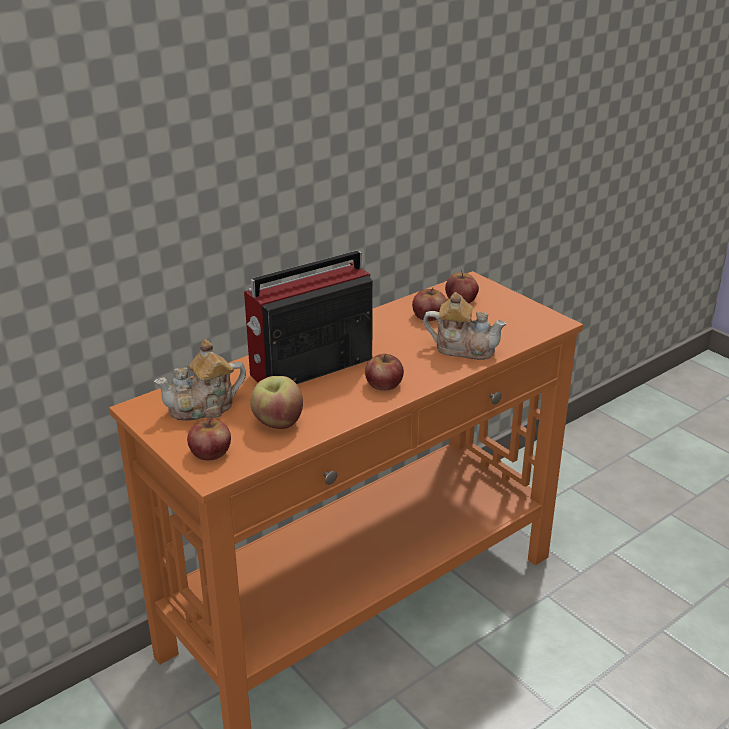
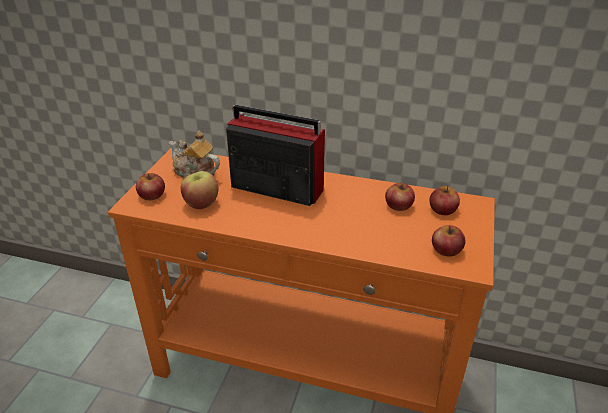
camera: 55 degrees right, 5 degrees up
(384, 384) = (286, 223): apple -> apple (446, 249)
(463, 348) = (373, 238): teapot -> none

